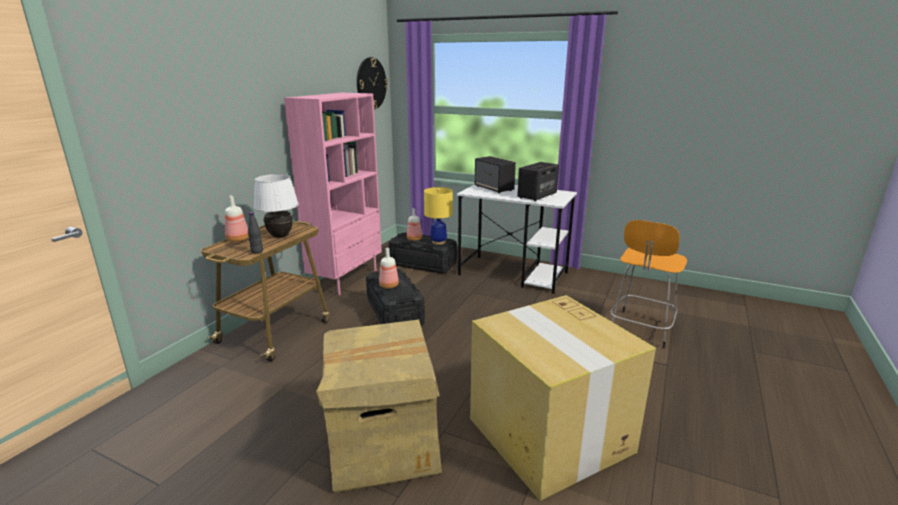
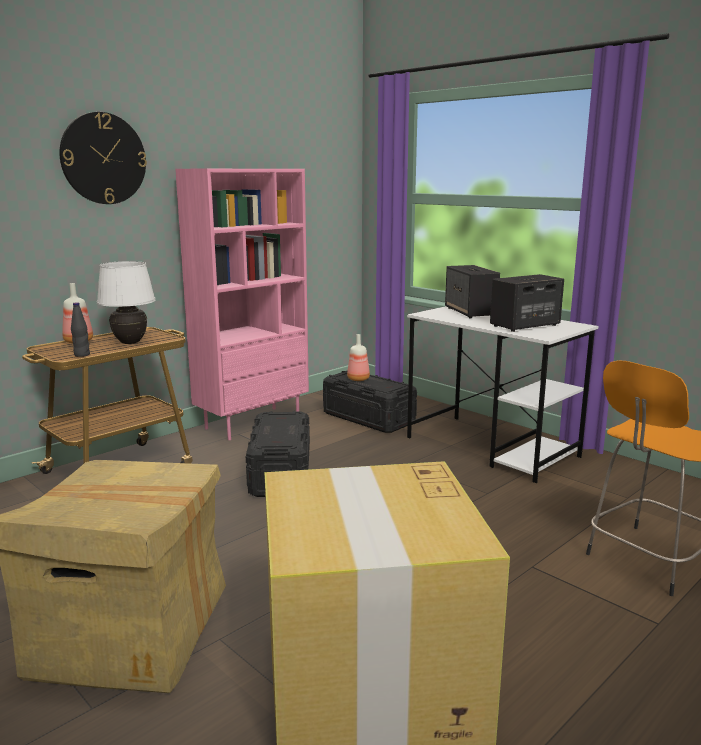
camera: 20 degrees right, 5 degrees down
(371, 83) = (327, 161): wall clock -> wall clock (103, 158)
(389, 286) = (271, 431): bottle -> none
(438, 242) = (387, 386): yellow table lamp -> none

